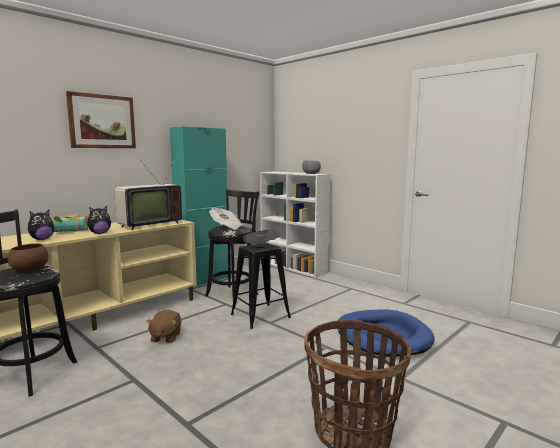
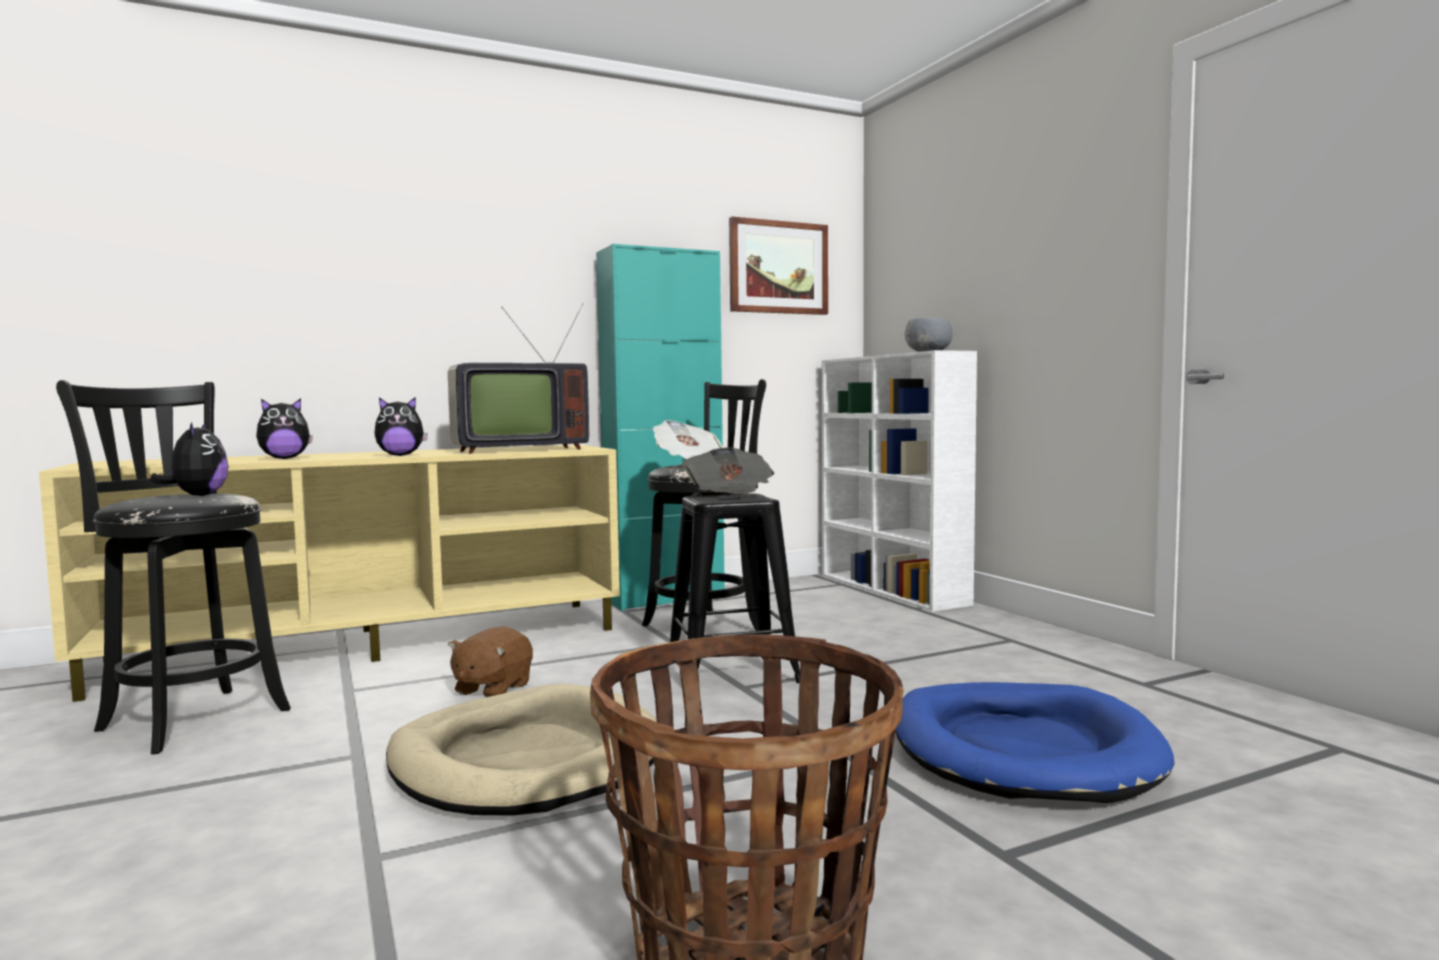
camera: 20 degrees right, 5 degrees down
(29, 270) = (197, 496): brown bowl -> plush toy
(70, 232) = (356, 454): book -> none
(102, 121) = (448, 238): picture -> picture (778, 267)
(211, 370) = (526, 760): none -> beige dog bed

